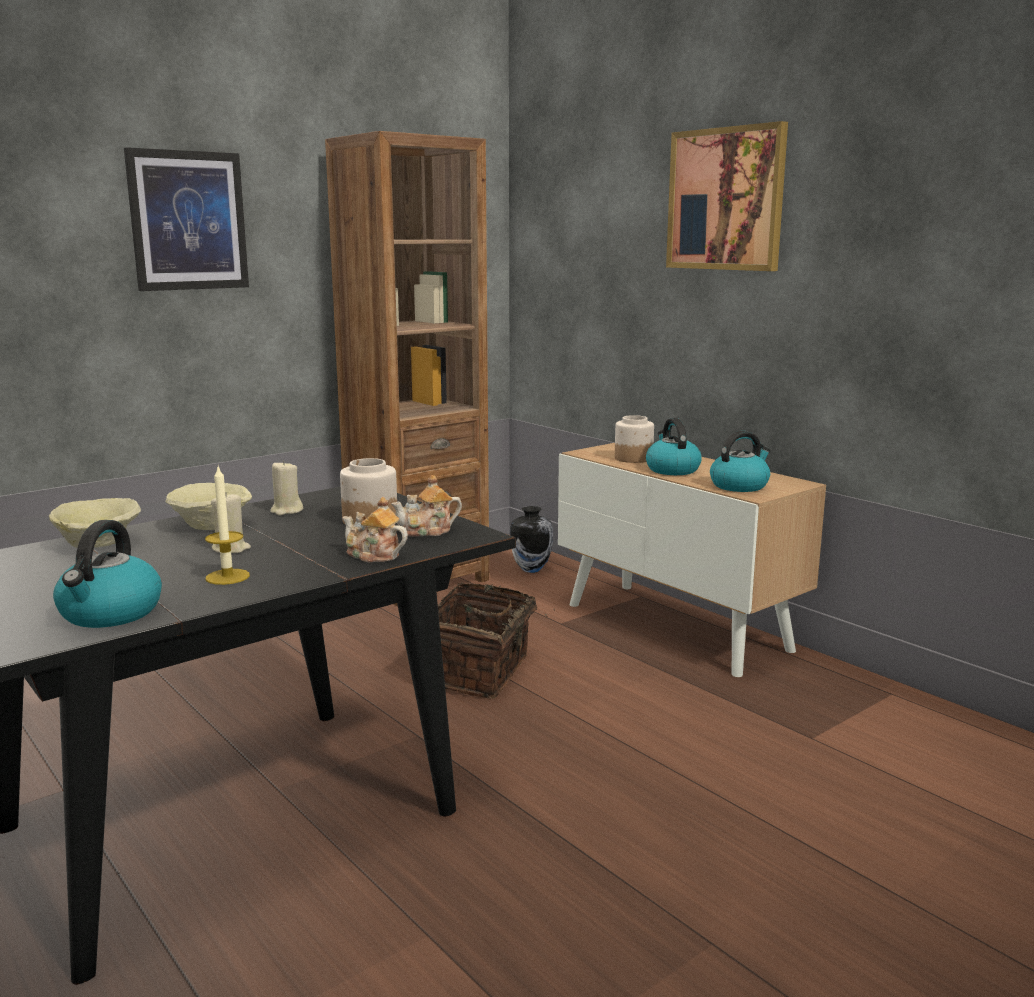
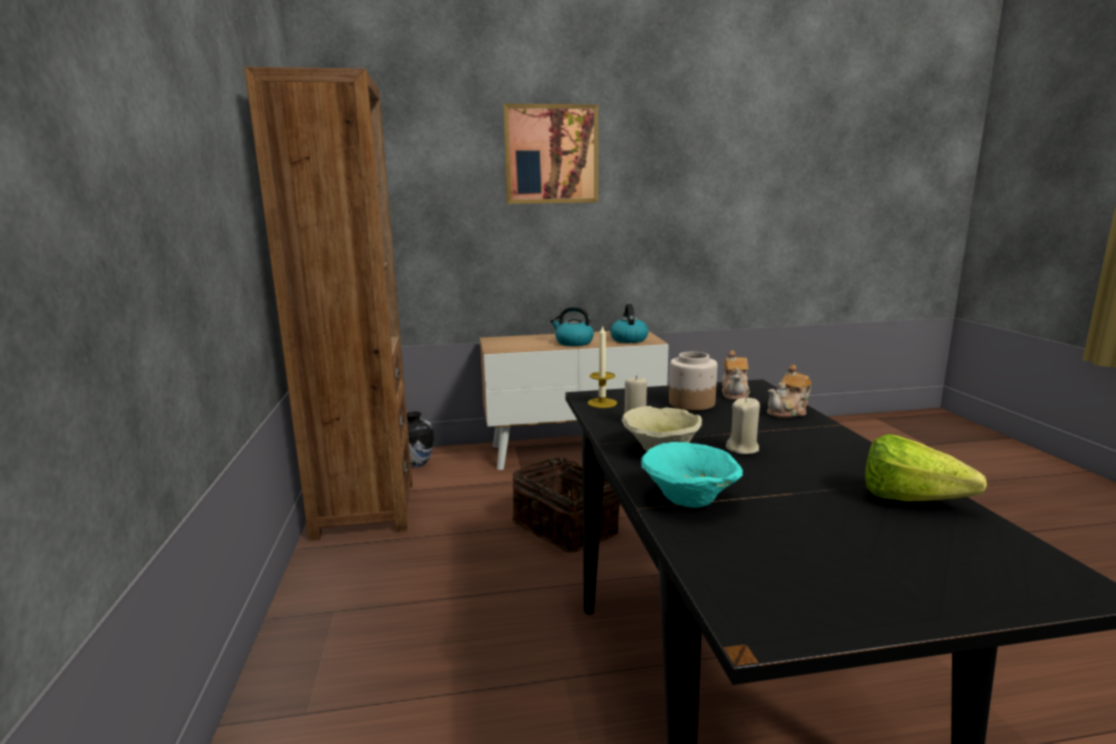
camera: 60 degrees left, 0 degrees up
(99, 544) = (690, 497): beige bowl -> turquoise bowl
(110, 613) = (919, 502): kettle -> lettuce
(188, 221) = (183, 151): picture -> none
(227, 577) = (825, 456): candle -> candle (602, 403)
(633, 458) = (532, 344): jar -> none

